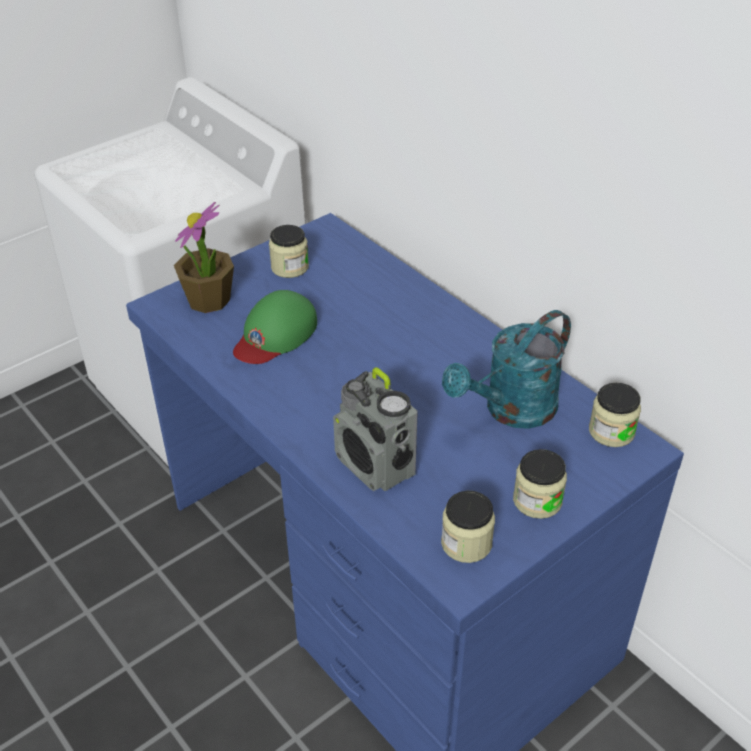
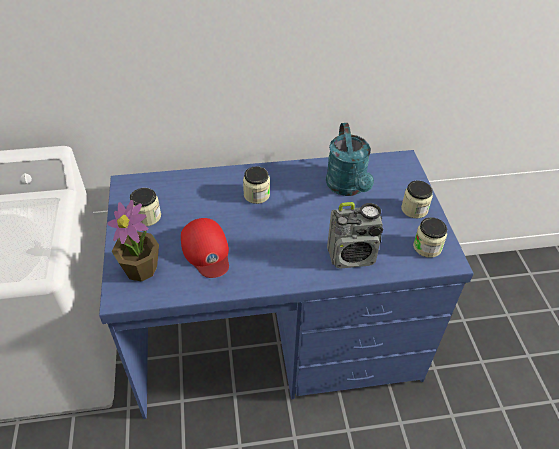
camera: 60 degrees left, 5 degrees up
(275, 334) = (206, 251): green cap -> red cap
(611, 431) = (386, 163): jar -> jar (256, 195)

